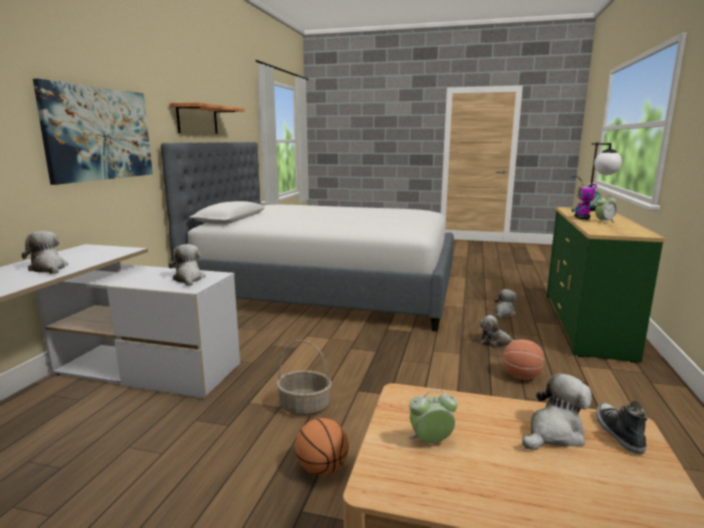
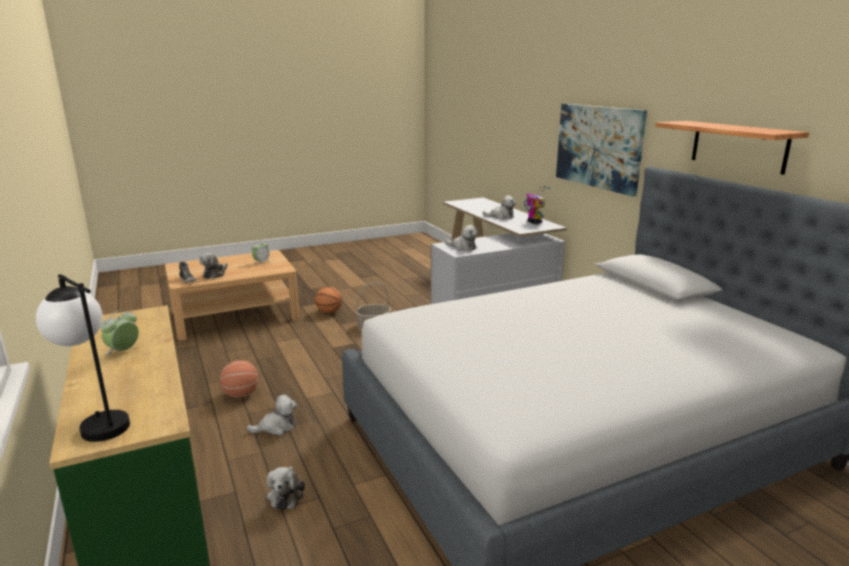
camera: 140 degrees right, 5 degrees up
(582, 218) = (155, 356): toy robot -> toy robot (534, 222)

